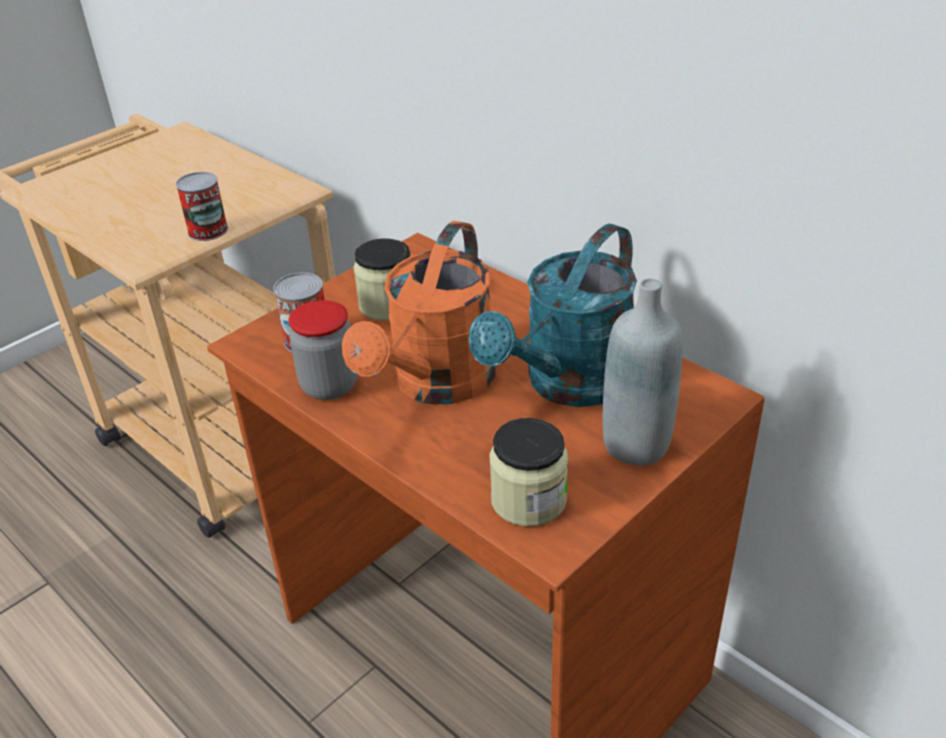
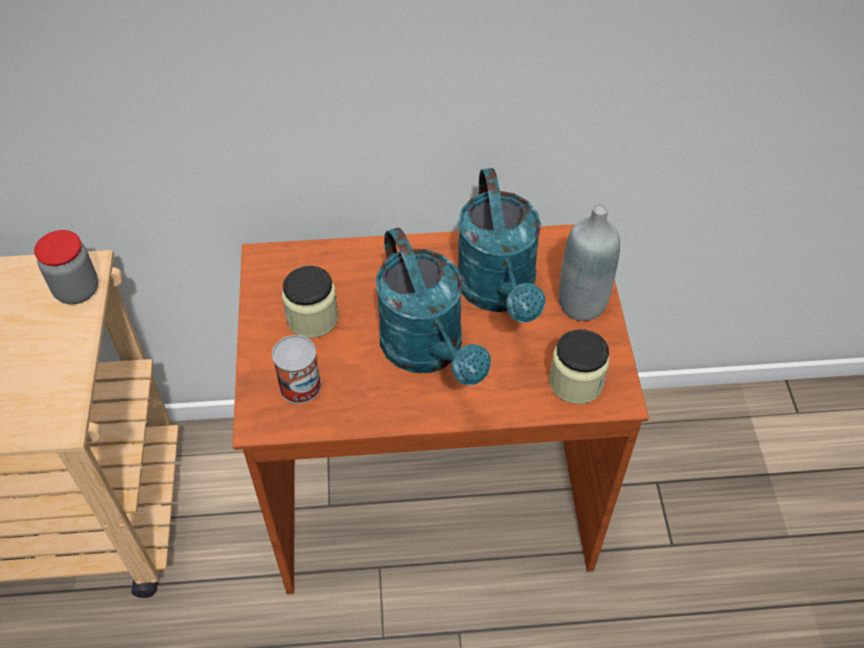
camera: 50 degrees left, 15 degrees up
(208, 231) = (68, 357): can -> none
(329, 386) = (366, 406): jar -> jar (77, 290)
(436, 384) = (428, 352): orange watering can -> turquoise watering can

